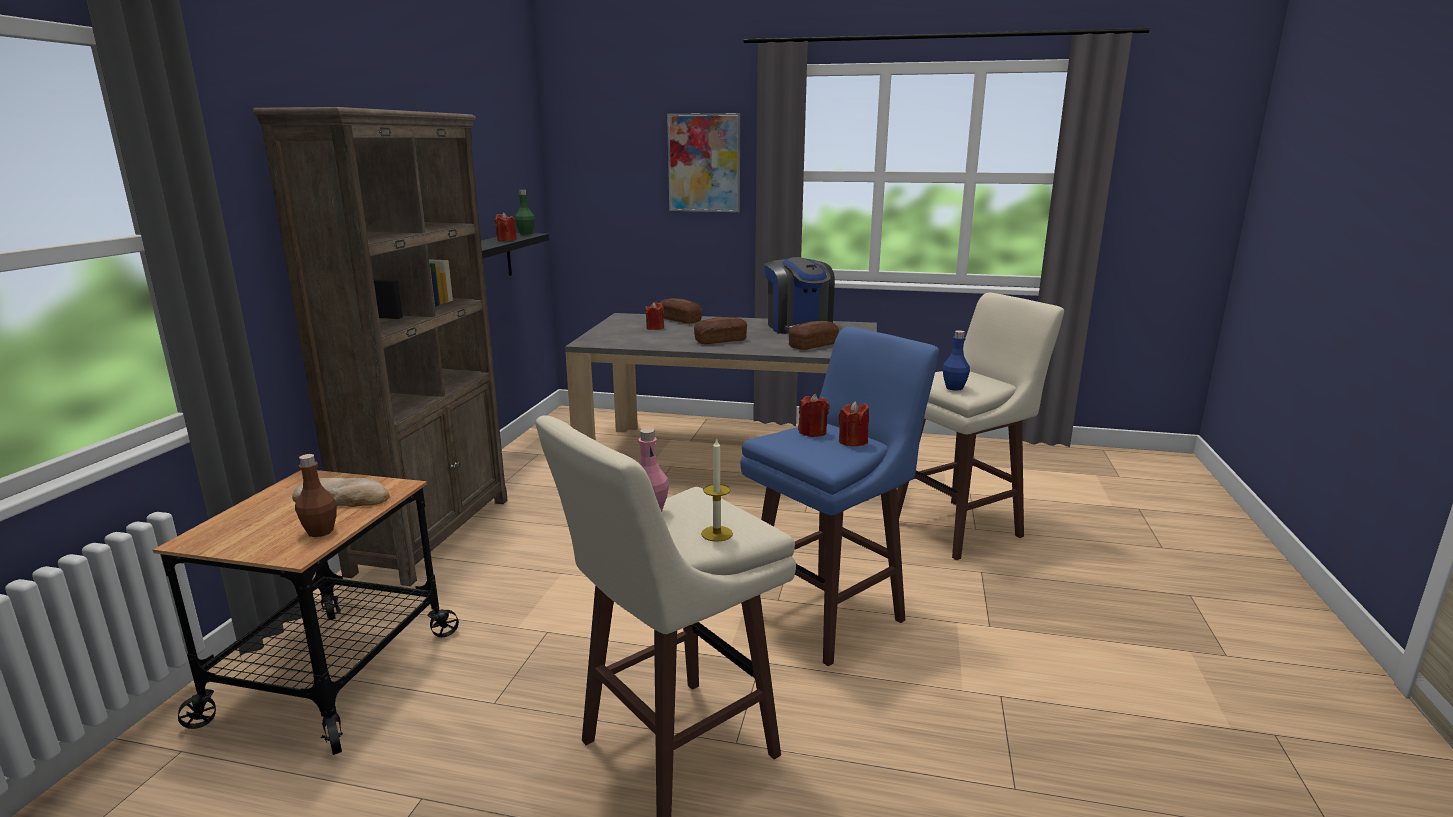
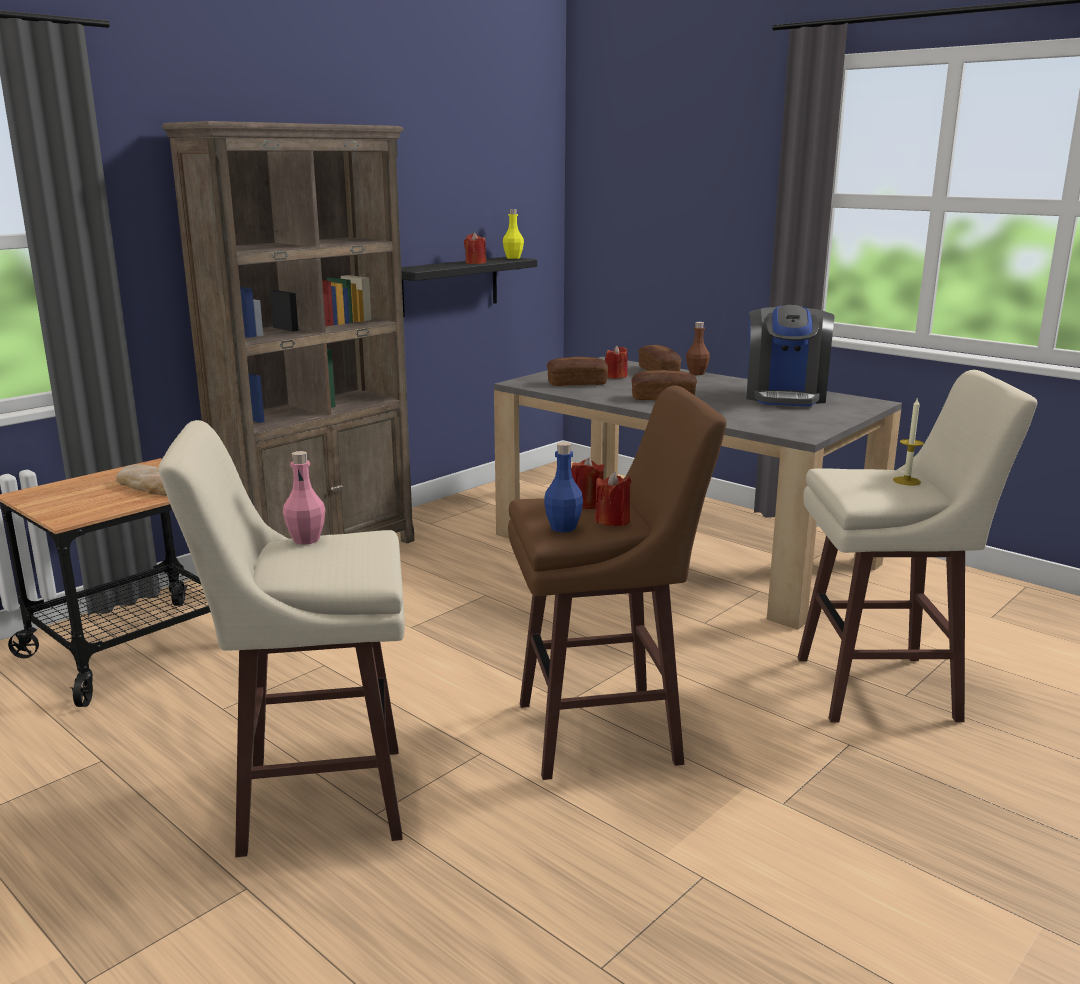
camera: 30 degrees right, 0 degrees up
(320, 531) = (103, 507): brown bottle -> brown bottle (697, 373)
(526, 233) = (513, 258): green bottle -> yellow bottle
(704, 163) = (727, 182): picture -> none
(717, 533) = (326, 570): candle -> candle (906, 481)
(813, 345) = (763, 418): bread -> bread (577, 384)
(829, 615) = (604, 733): blue stool -> brown stool
(954, 388) = (852, 489): blue bottle -> blue bottle (563, 528)

